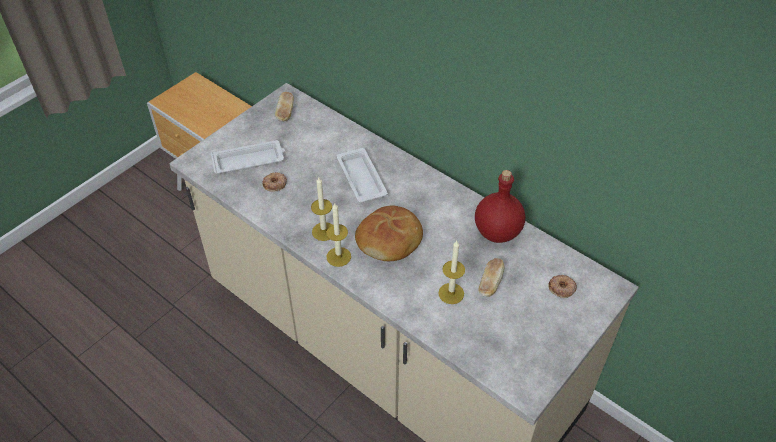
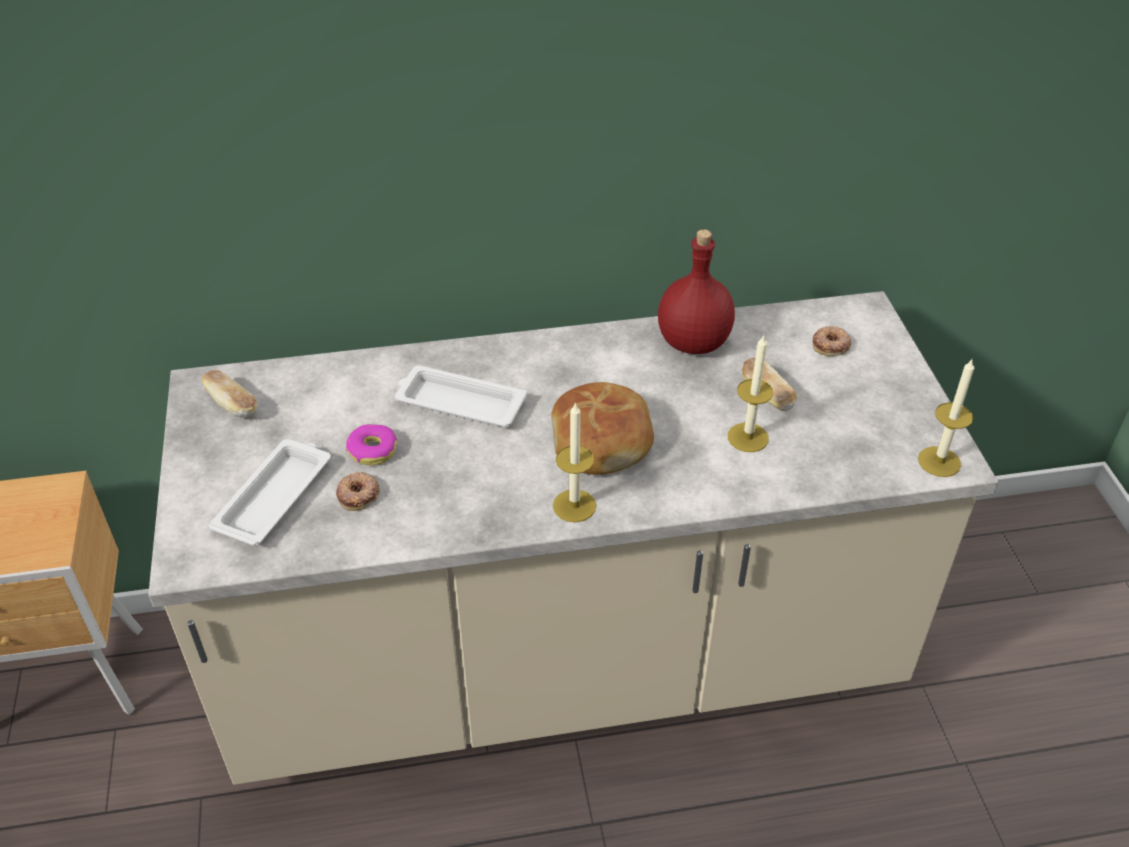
camera: 50 degrees left, 5 degrees down
(304, 171) = (372, 450): none -> donut
(324, 231) = (511, 494): candle -> candle (939, 461)

